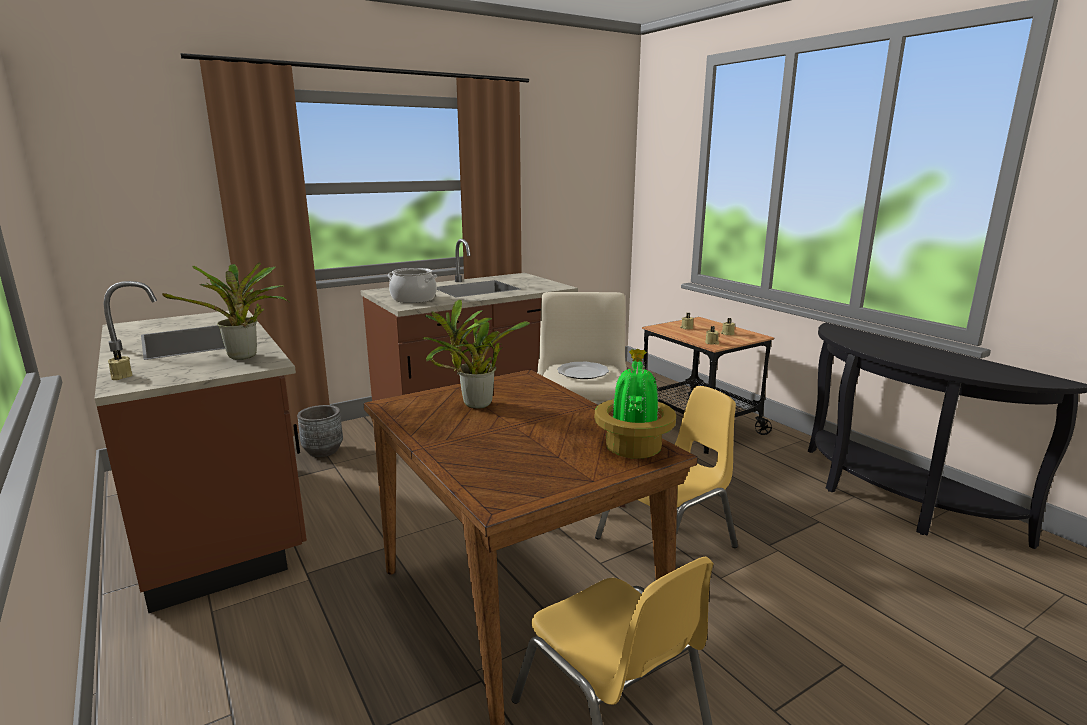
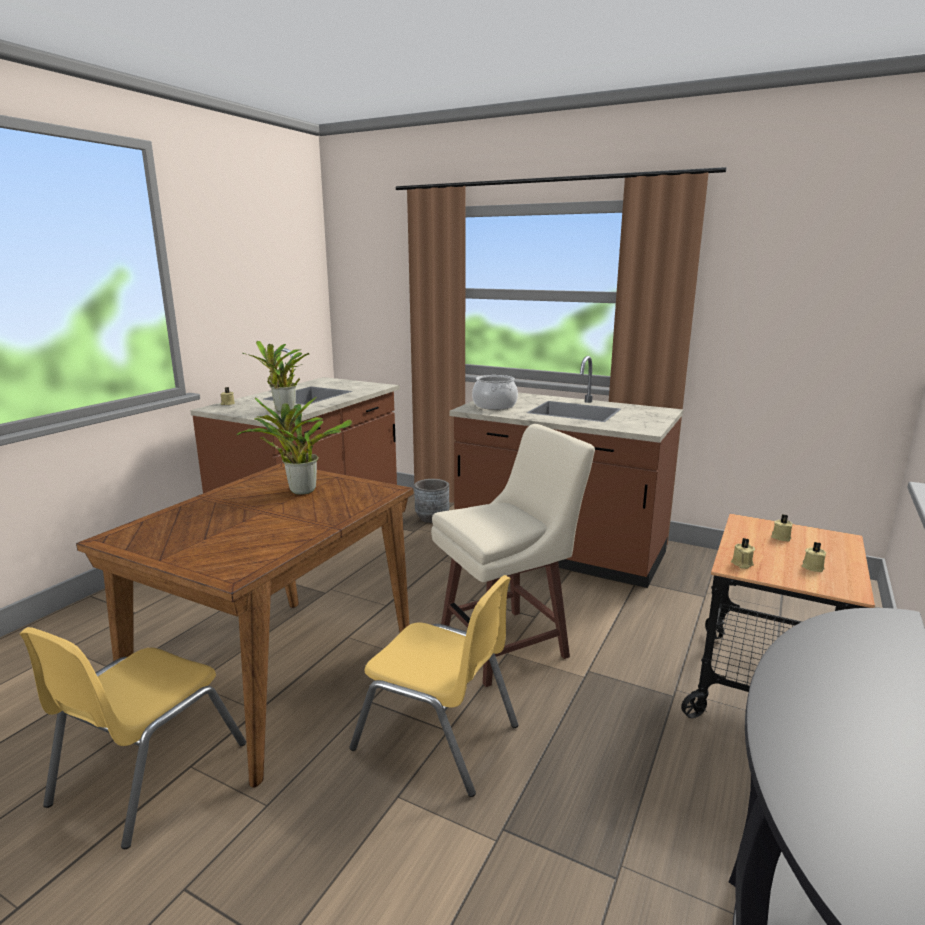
camera: 60 degrees right, 0 degrees up
(582, 373) = (491, 518): plate -> none
(633, 447) = (240, 561): potted plant -> none

